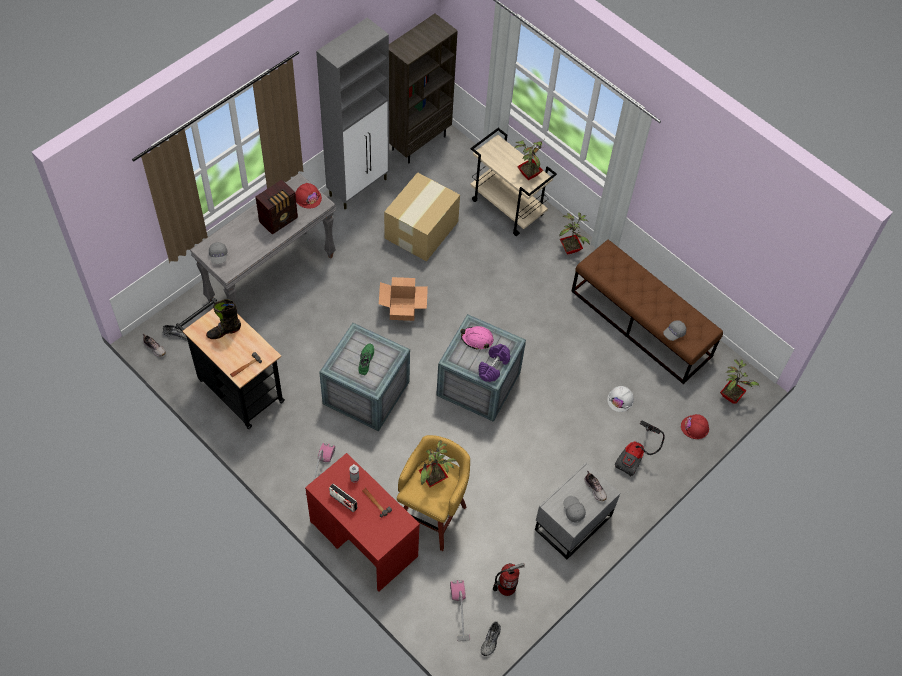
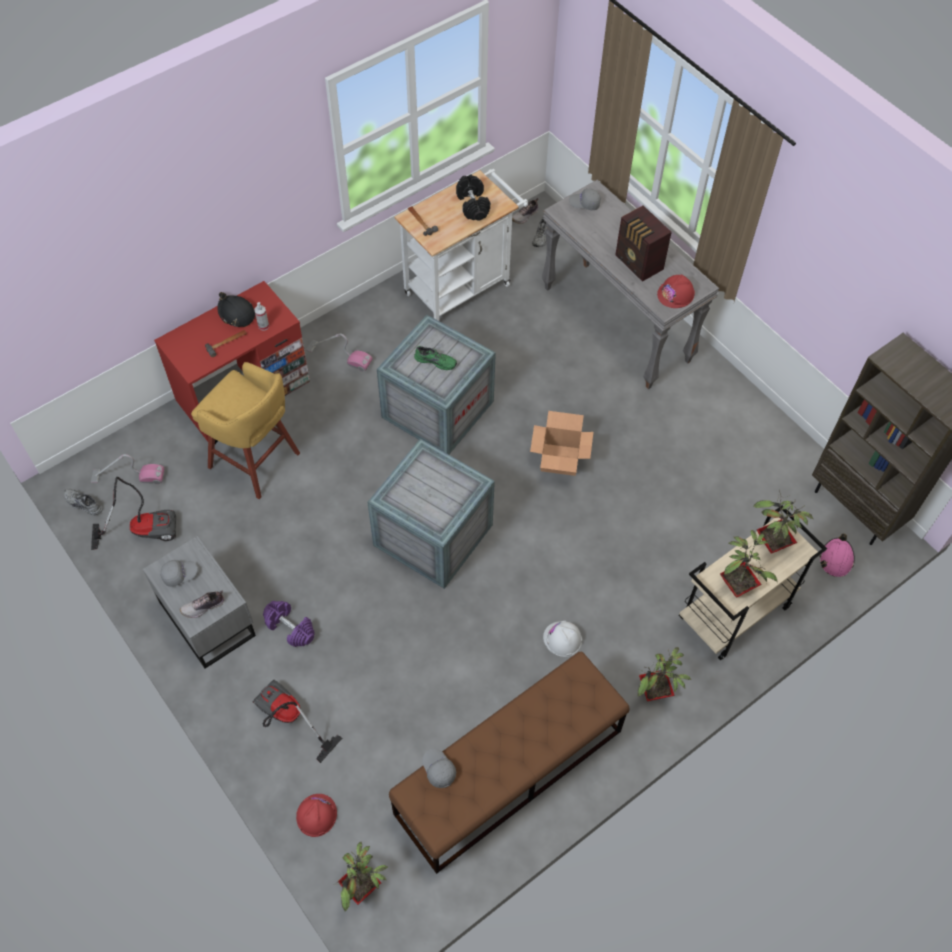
camera: 100 degrees right, 0 degrees up
(224, 331) = (473, 205): black boot -> black dumbbell
(237, 388) = (462, 285): black cart -> white cart
(343, 501) = (236, 313): radio -> black hard hat
(359, 187) = (767, 427): grey cabinet -> none
(422, 229) = (693, 496): cardboard box -> none
(433, 479) = (242, 403): potted plant -> potted plant (771, 544)
(477, 339) = (451, 487): pink hard hat -> pink hard hat (836, 559)
(493, 366) = (404, 501): purple dumbbell -> purple dumbbell (290, 628)
(506, 587) = (143, 529): fire extinguisher -> vacuum cleaner
(620, 399) = (380, 715): white hard hat -> white hard hat (562, 639)

